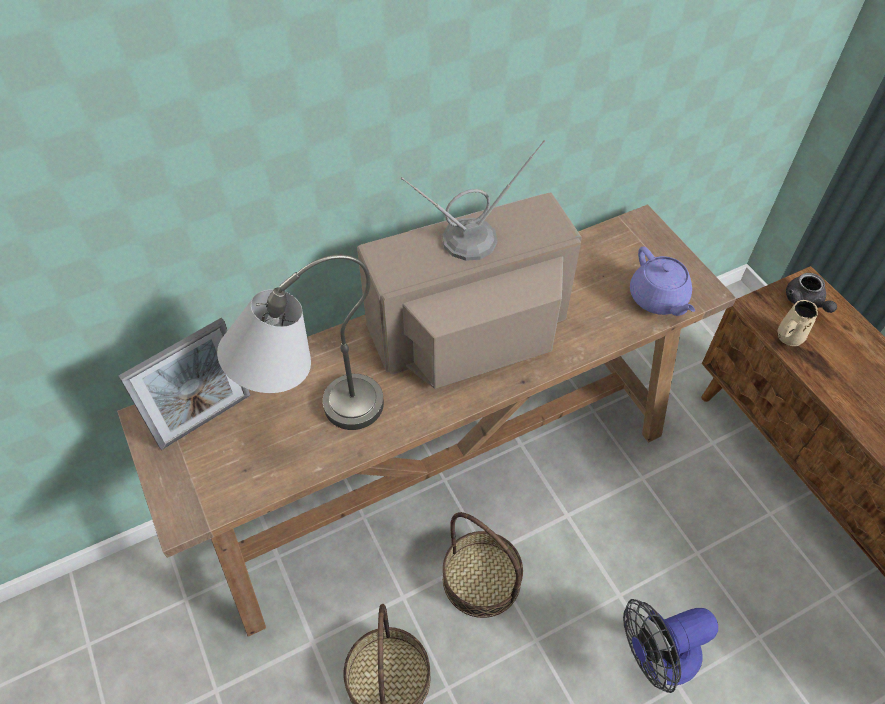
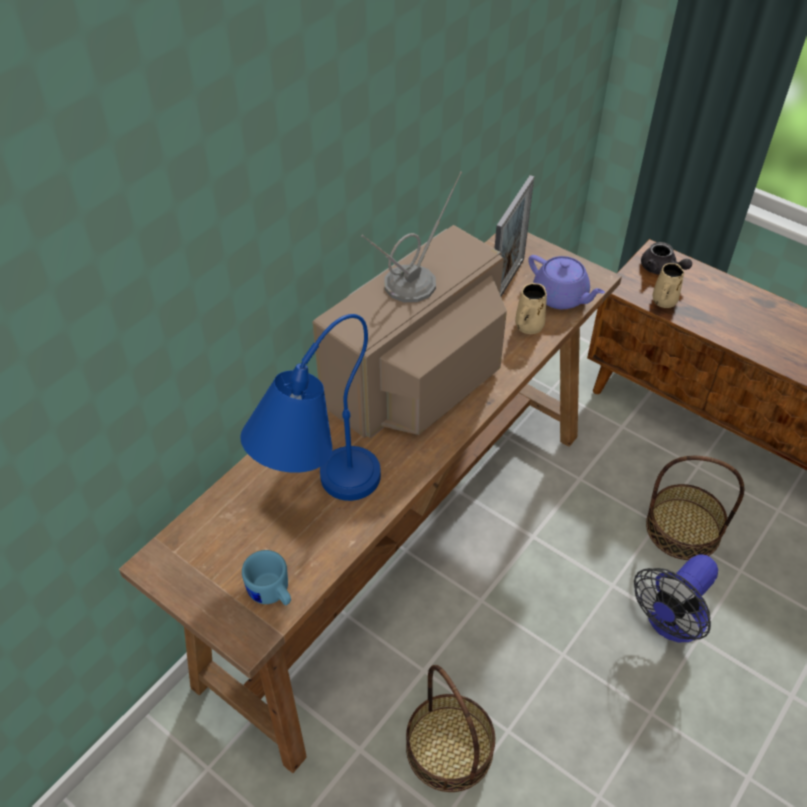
camera: 25 degrees left, 5 degrees down
(205, 420) = (216, 543): picture frame -> picture frame (507, 283)
(222, 488) = (272, 594): none -> blue mug
(313, 415) = (318, 500): grey table lamp -> blue table lamp
(482, 578) = (487, 622): basket -> basket (683, 528)
(606, 318) = (528, 326): none -> beige mug

